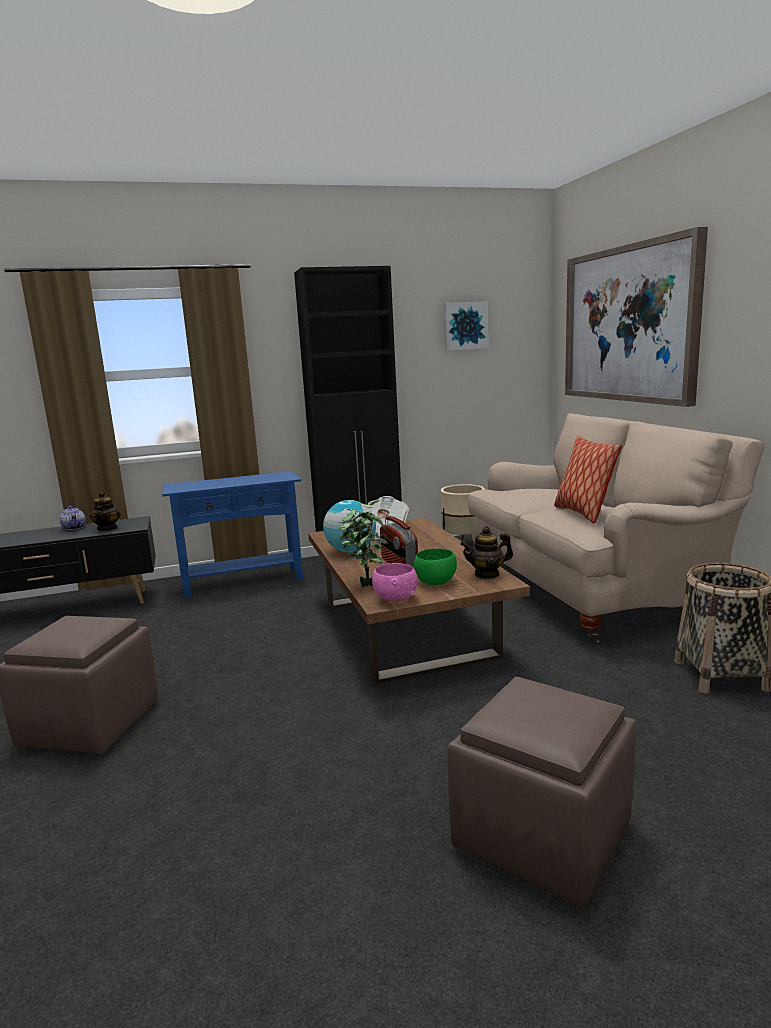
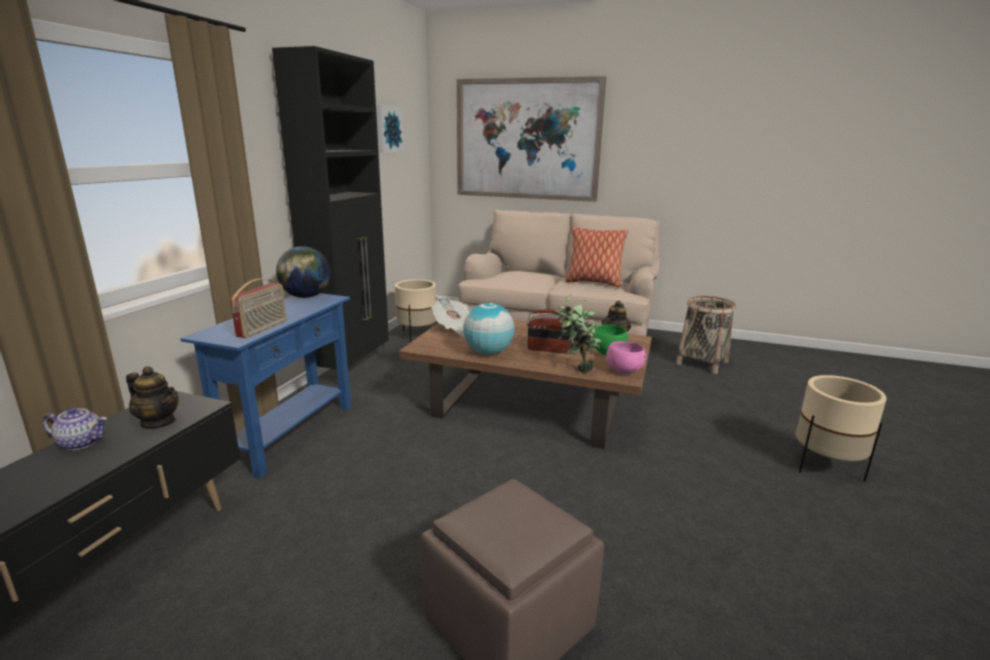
camera: 55 degrees left, 5 degrees up
(200, 487) = (263, 329): none -> radio
(280, 474) = (306, 297): none -> globe
(543, 837) = (825, 467): brown ottoman -> beige planter

